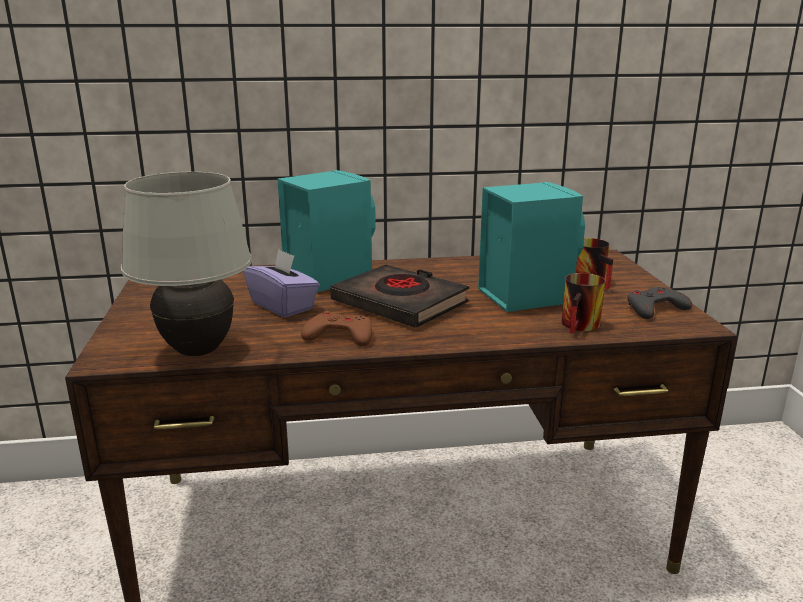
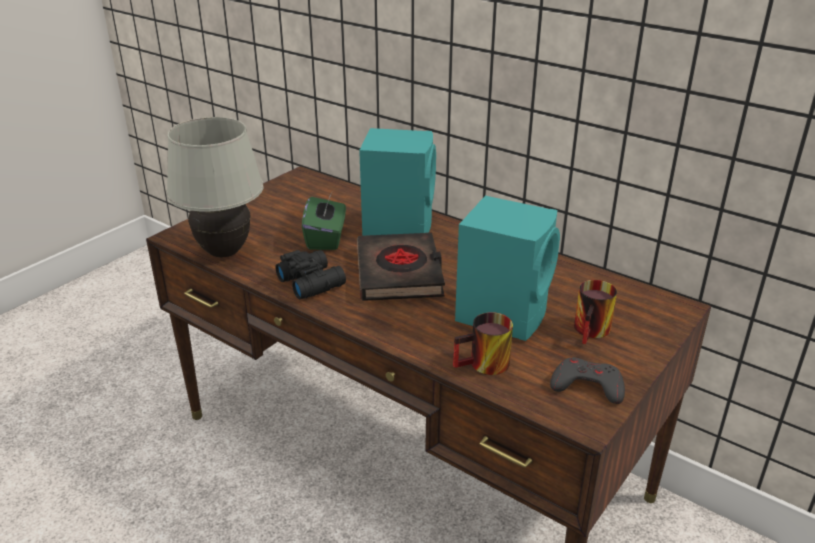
camera: 45 degrees right, 10 degrees up
(283, 306) = (326, 238): purple tissue box -> green tissue box
(339, 336) = (311, 281): brown game controller -> black binoculars

